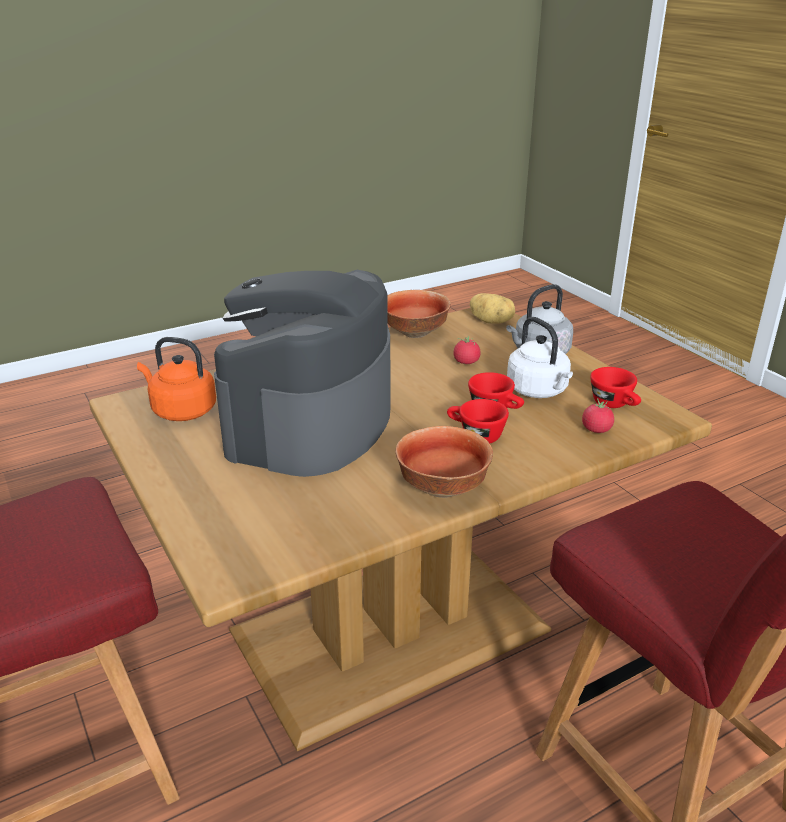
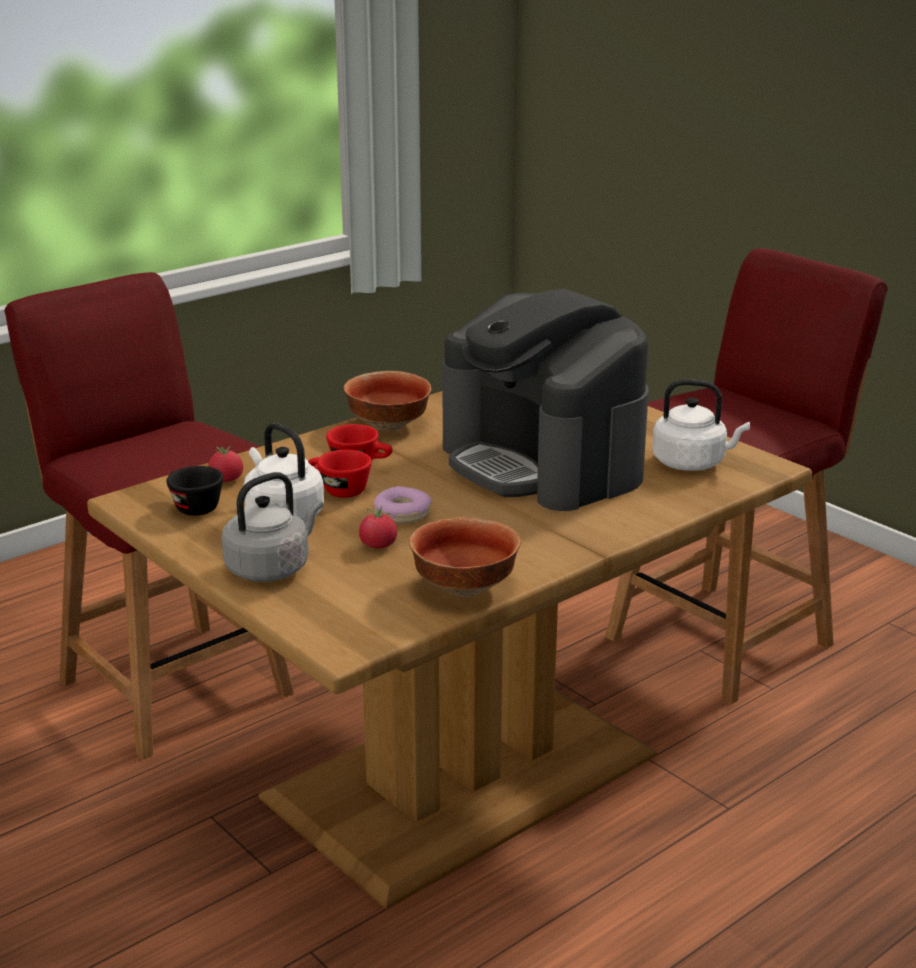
camera: 170 degrees right, 5 degrees down
(181, 410) = (692, 463): orange kettle -> white kettle
(310, 422) = (543, 463): coffee machine -> coffee machine turned 135 degrees clockwise
(445, 384) = (402, 514): none -> donut
(491, 321) = (341, 622): potato -> none
(615, 405) = (192, 506): red cup -> black cup

